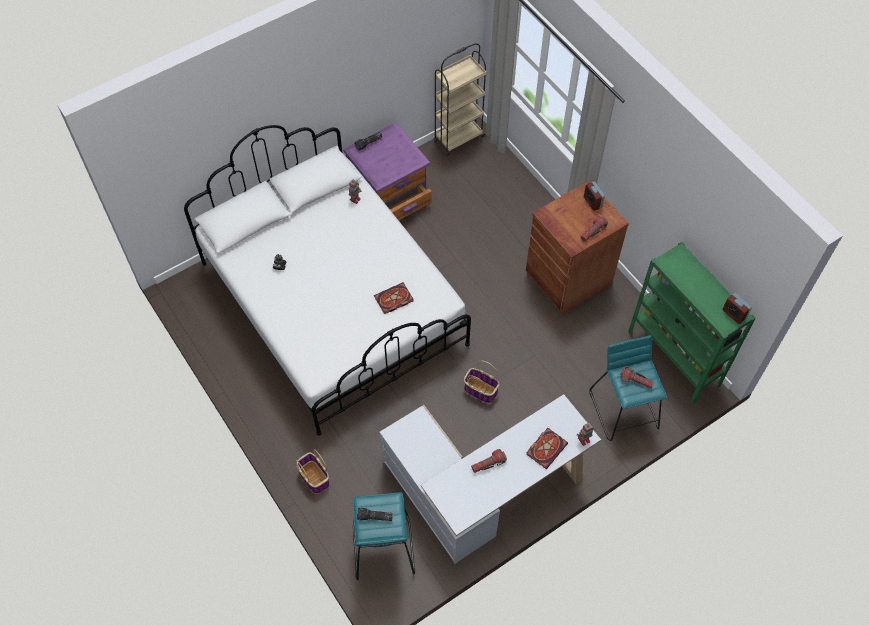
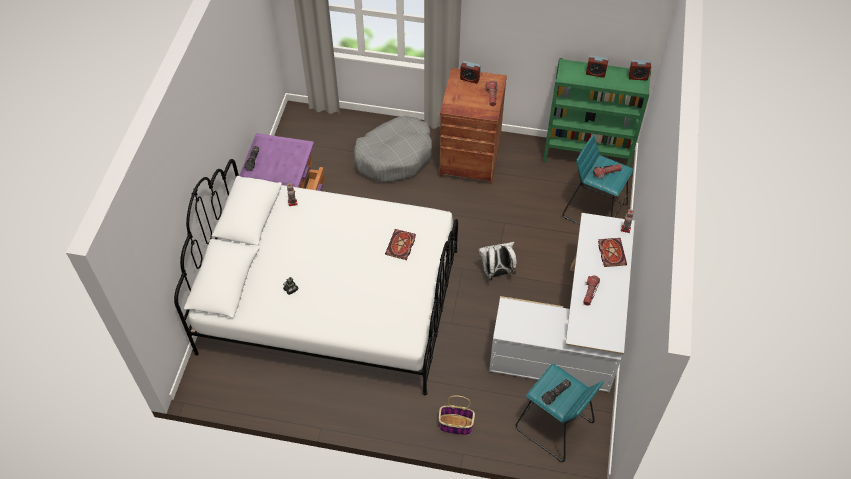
camera: 45 degrees left, 5 degrees down
(458, 139) = (292, 126): beige cart -> none
(480, 390) = (496, 273): basket -> white backpack
(509, 227) = (394, 156): none -> grey dog bed
(698, 280) = (595, 73): none -> alarm clock

